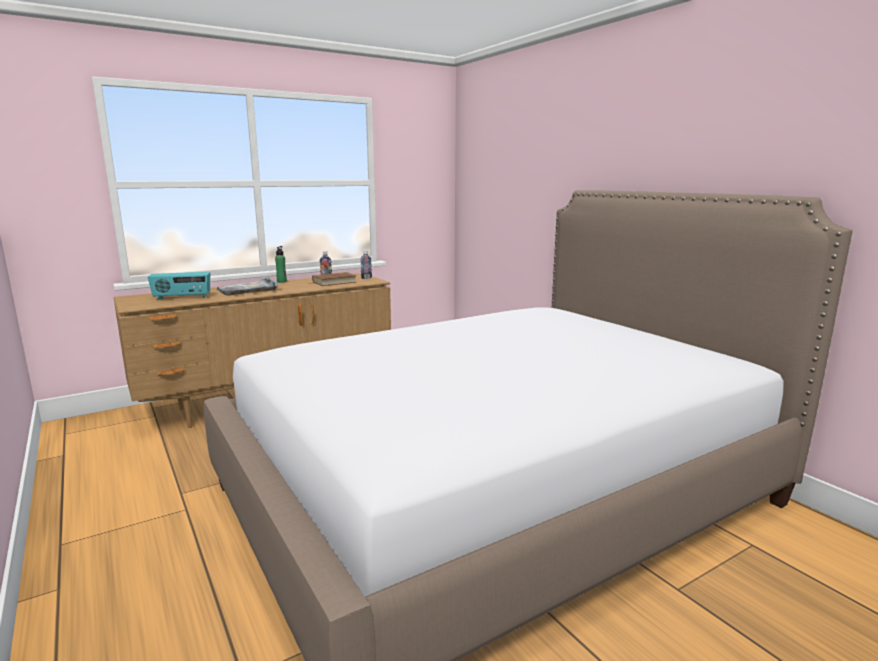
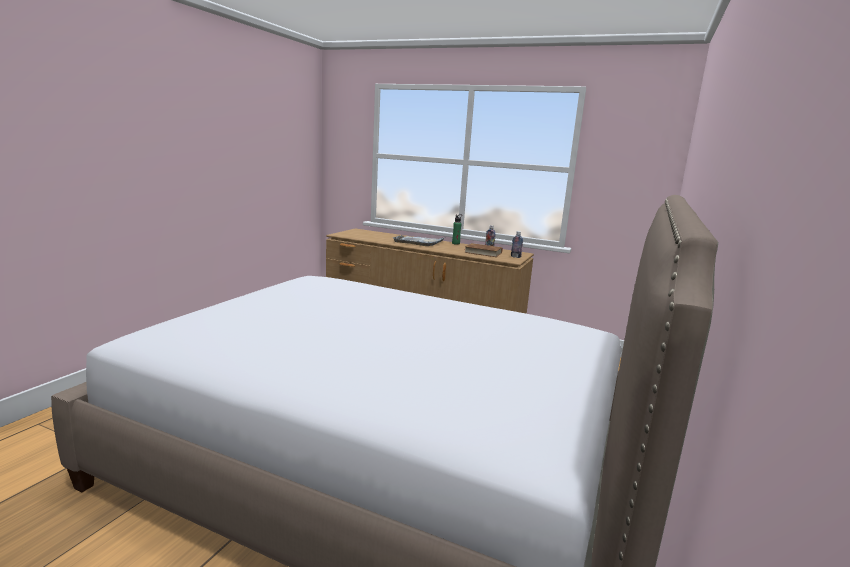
camera: 55 degrees right, 0 degrees up
(182, 298) = (373, 236): radio -> none

